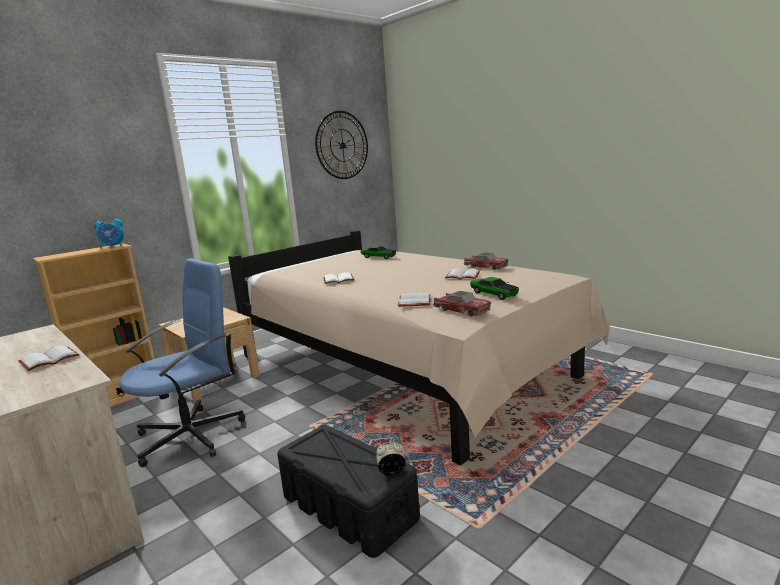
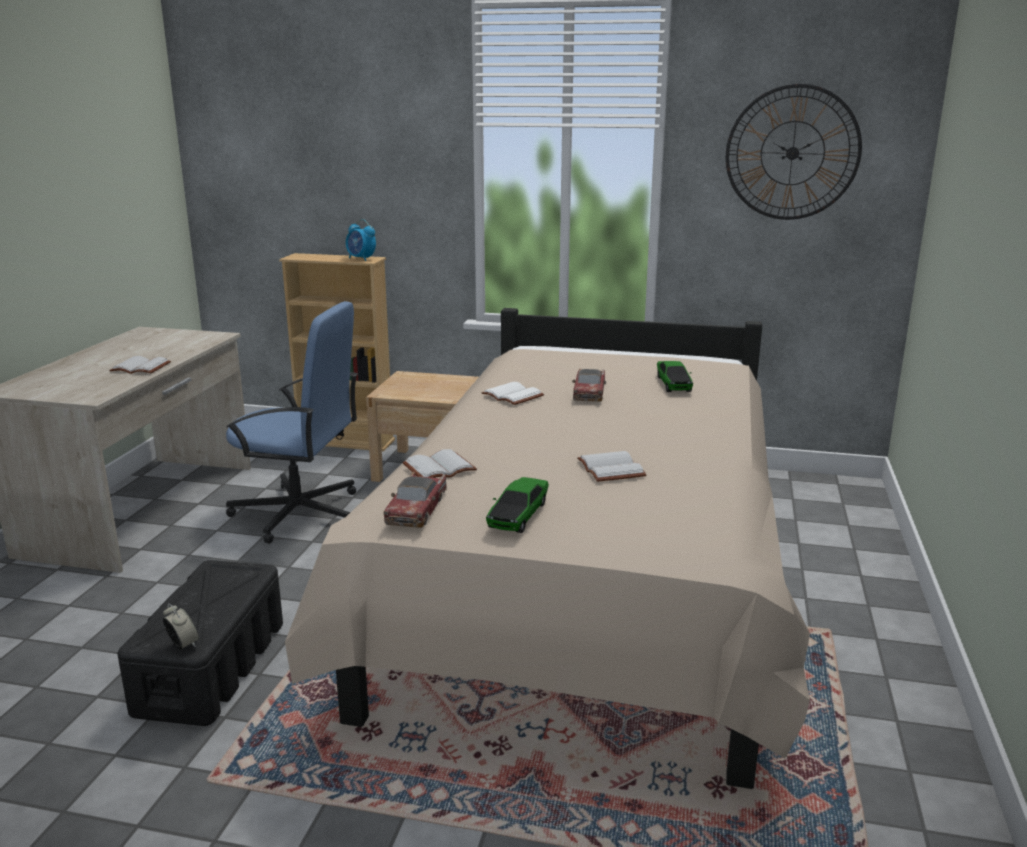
camera: 55 degrees right, 5 degrees up
(485, 267) = (697, 474): toy car -> toy car (589, 392)

